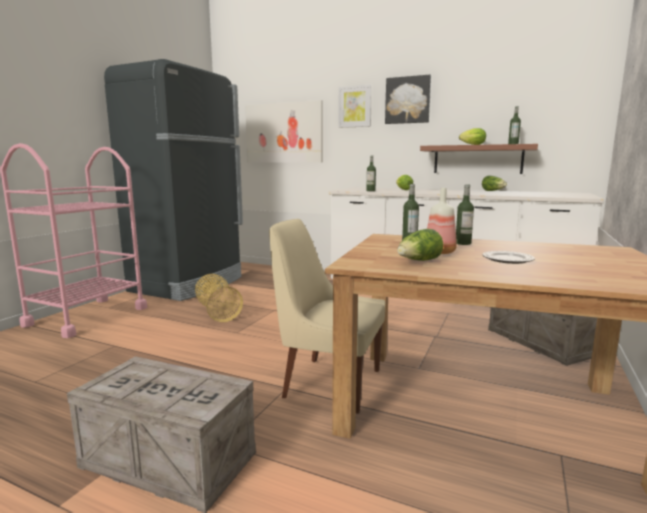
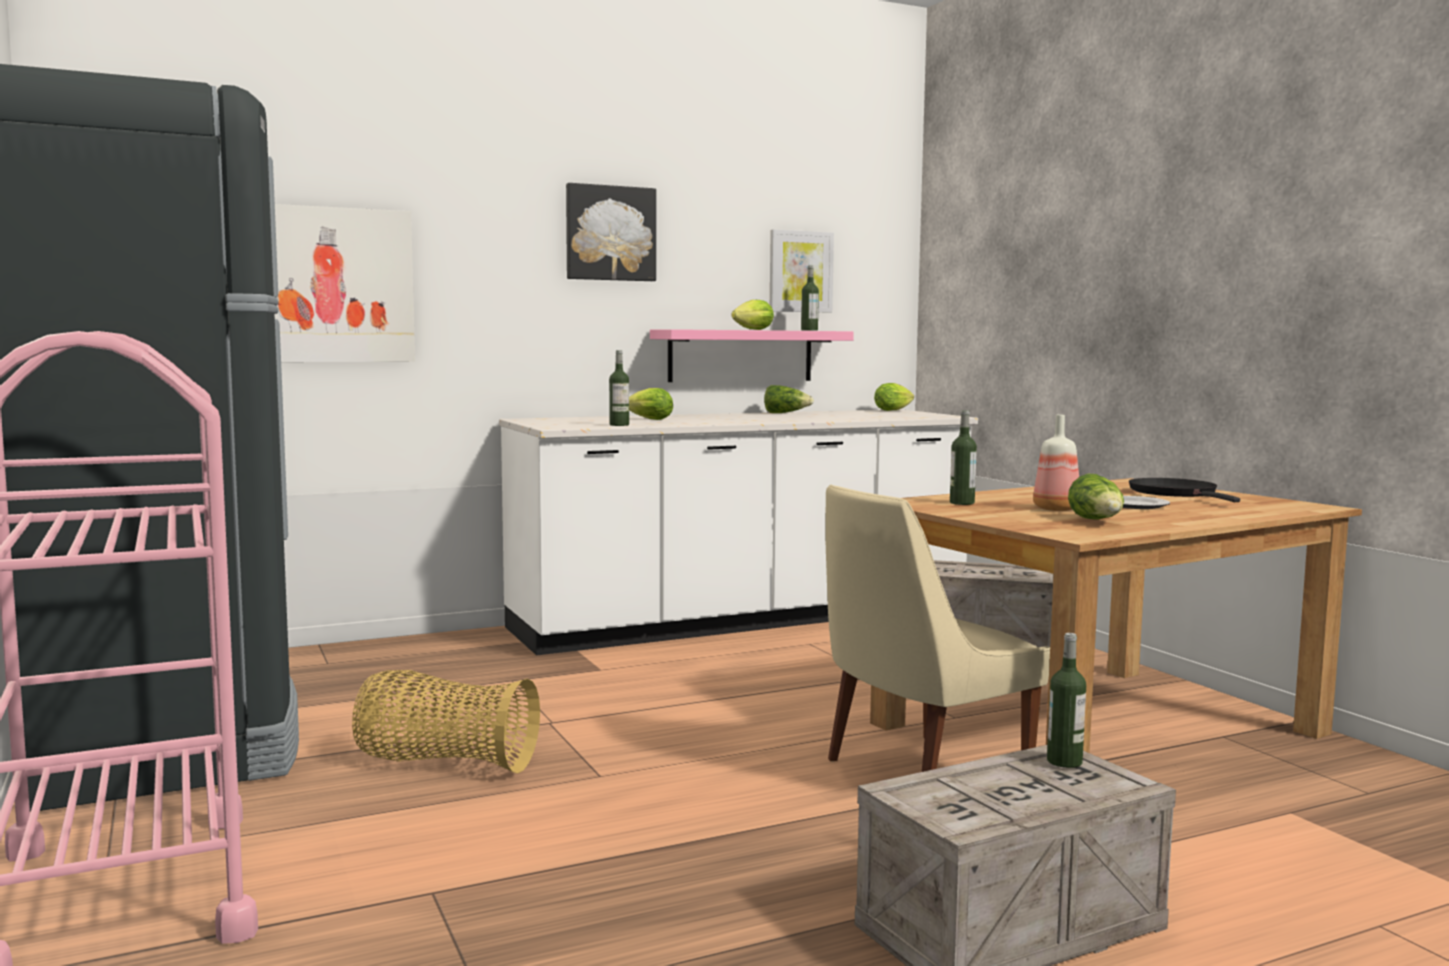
camera: 50 degrees left, 5 degrees down
(355, 106) = (493, 235): picture -> picture (800, 271)
(463, 243) = (1016, 496): bottle -> bottle (1064, 761)
(477, 159) = (740, 356): brown shelf -> pink shelf
(577, 193) = (894, 410): none -> lettuce
(596, 260) = (1176, 494): none -> black frying pan

